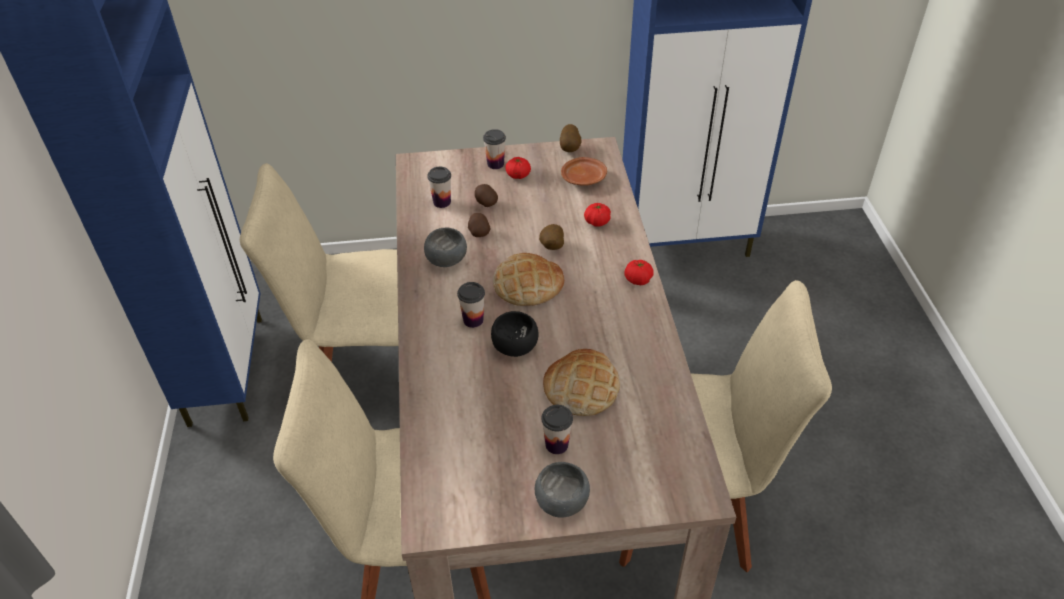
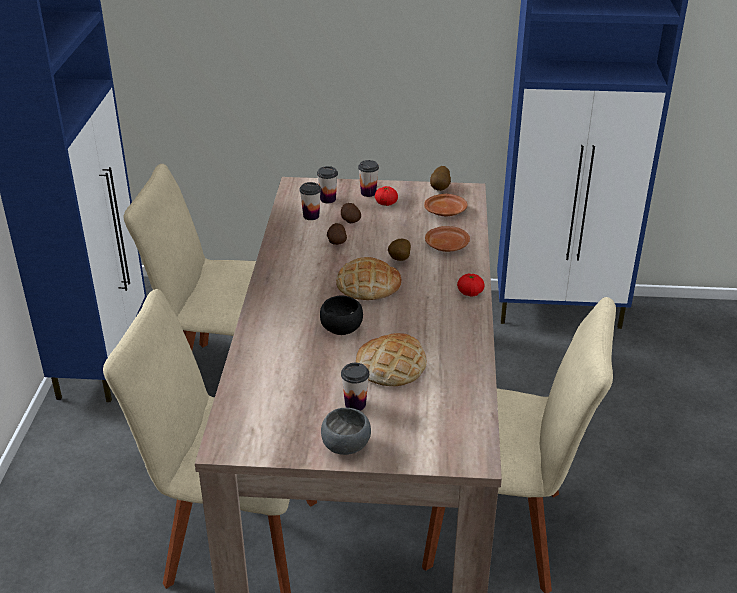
camera: 10 degrees right, 10 degrees down
(447, 260) = (302, 259): grey bowl -> none
(473, 320) = (311, 305): cup -> cup (328, 199)
(597, 222) = (446, 245): tomato -> brown plate

